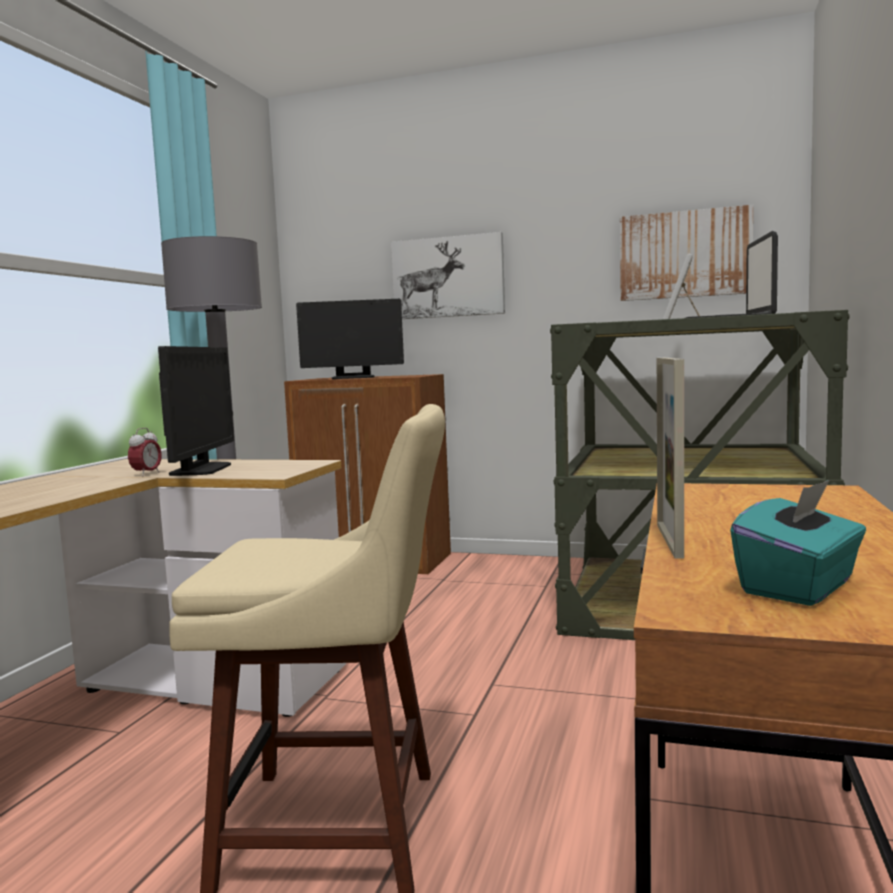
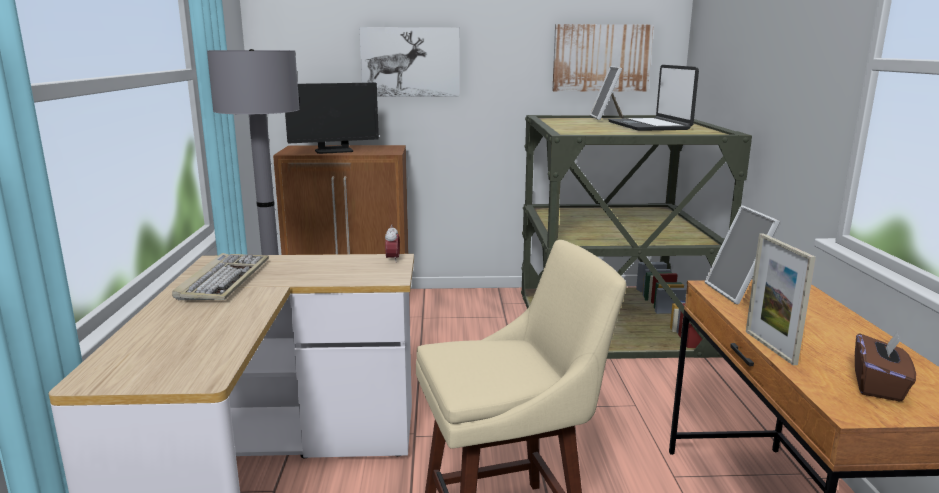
camera: 20 degrees left, 10 degrees up
(105, 472) = (223, 280): none -> keyboard
(146, 474) = (271, 282): alarm clock -> alarm clock (392, 260)
(200, 470) = (312, 273): monitor -> none
(718, 493) = (739, 293): none -> picture frame
(799, 587) = (878, 386): turquoise tissue box -> brown tissue box

